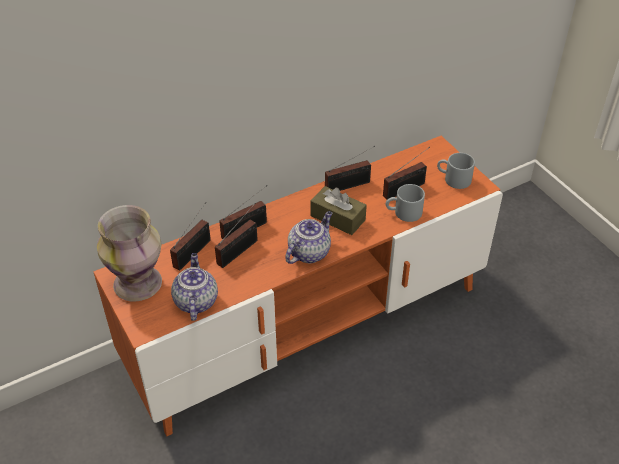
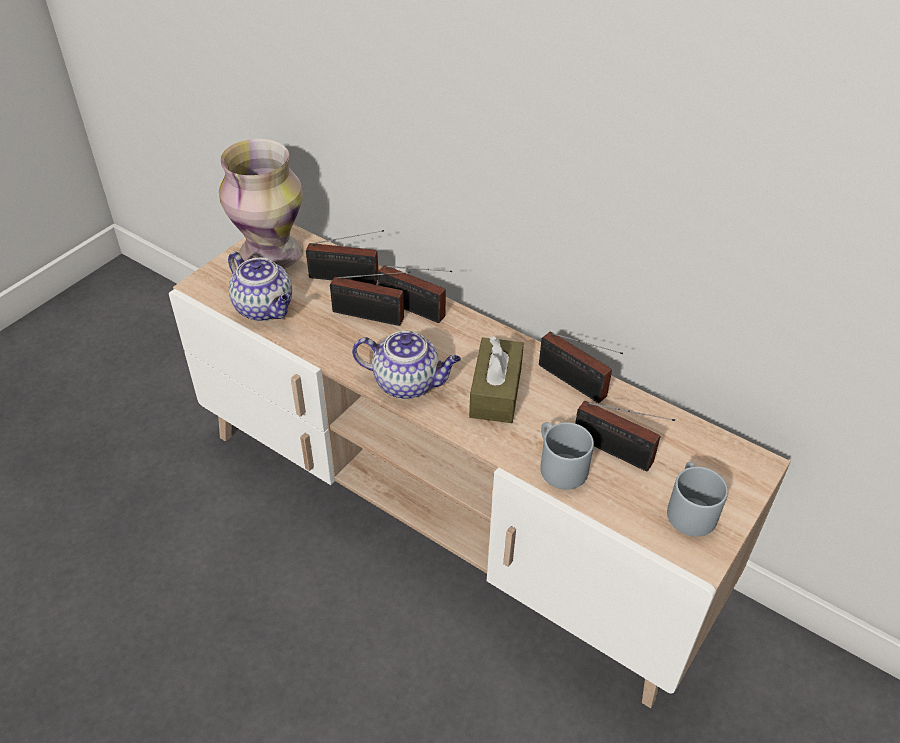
camera: 65 degrees right, 0 degrees up
(195, 301) = (265, 308): teapot -> teapot turned 75 degrees clockwise
(309, 327) = (448, 513): orange tv stand -> beige tv stand

